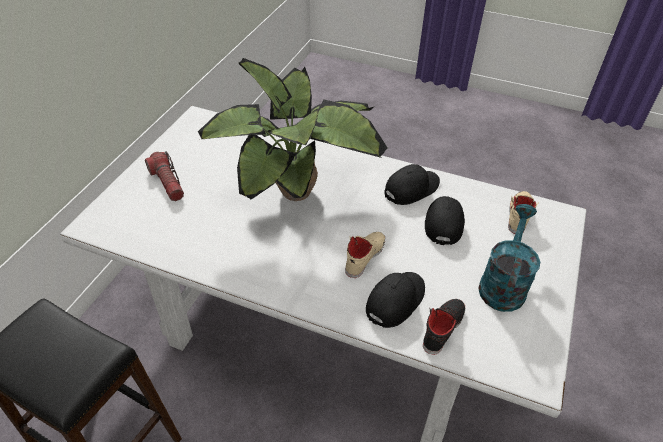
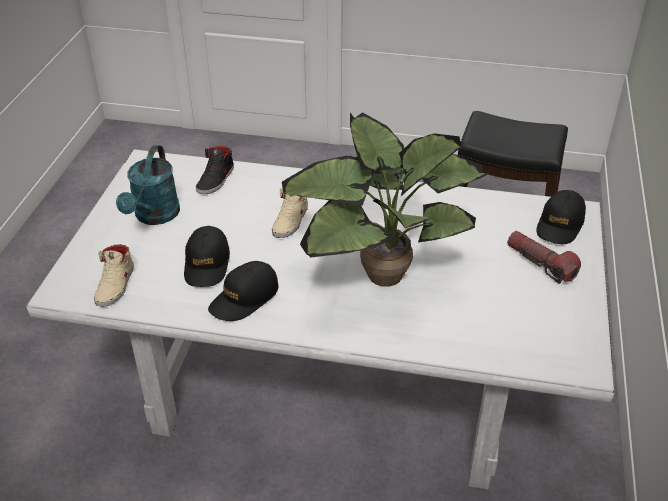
camera: 170 degrees right, 5 degrees down
(395, 300) = (257, 192): black cap -> black cap (560, 225)

